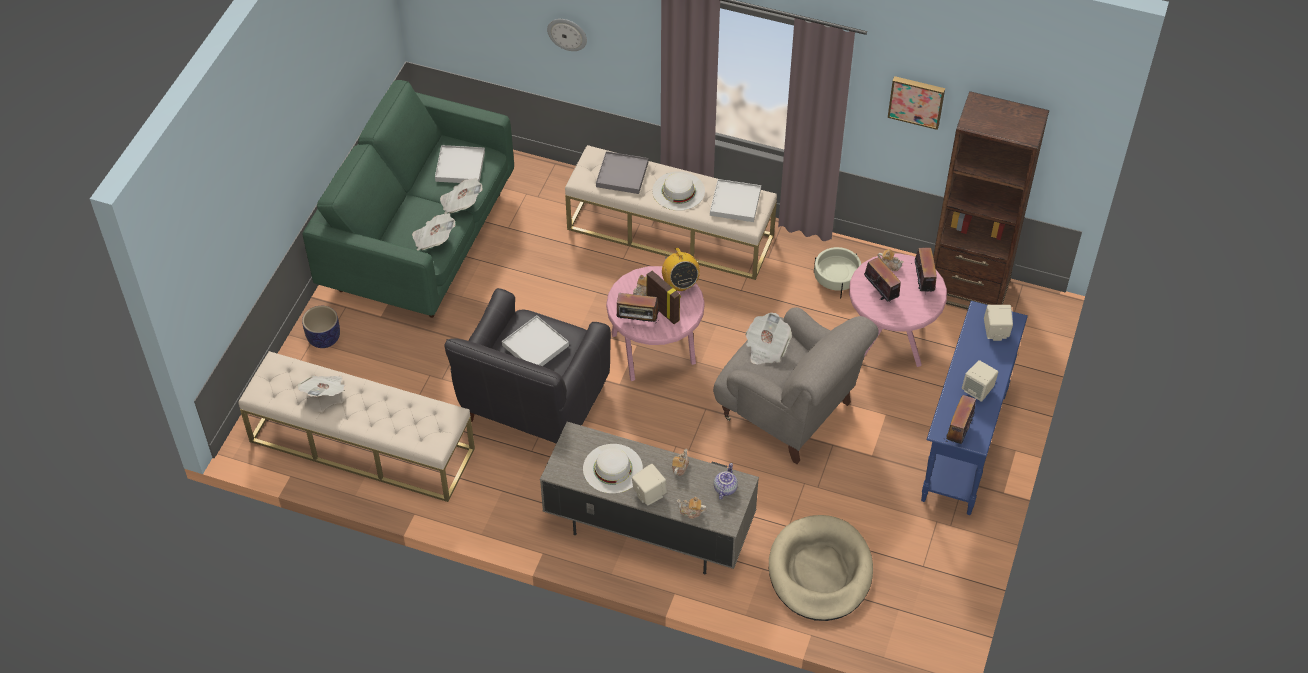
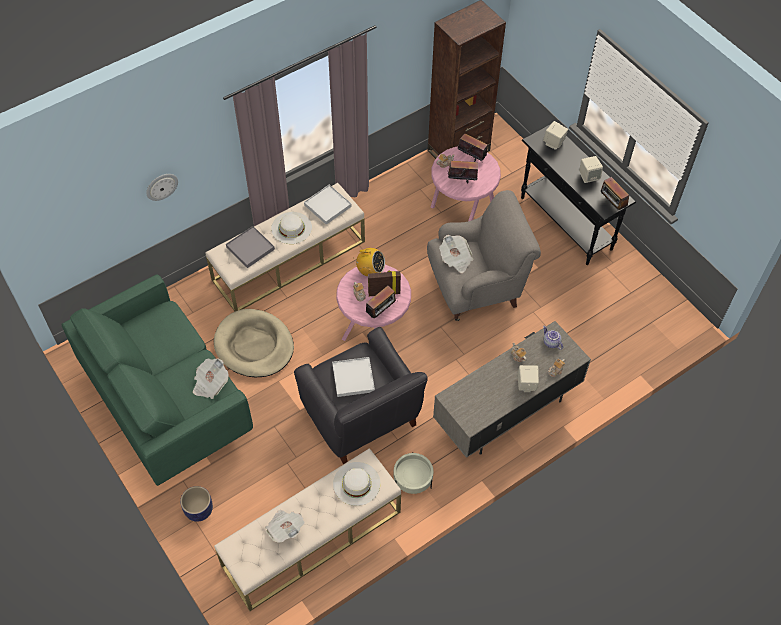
camera: 55 degrees left, 5 degrees up
(460, 166) = (159, 331): white tray -> none
(461, 204) = (193, 349): newspaper -> none
(612, 468) = (491, 392): white hat -> white hat (356, 483)
(820, 571) = (600, 343): beige dog bed -> beige dog bed (254, 345)
(836, 279) = (399, 203): beige planter -> beige planter (413, 479)
(916, 101) = (403, 53): picture -> none
(963, 448) = (566, 223): blue console table -> black console table

